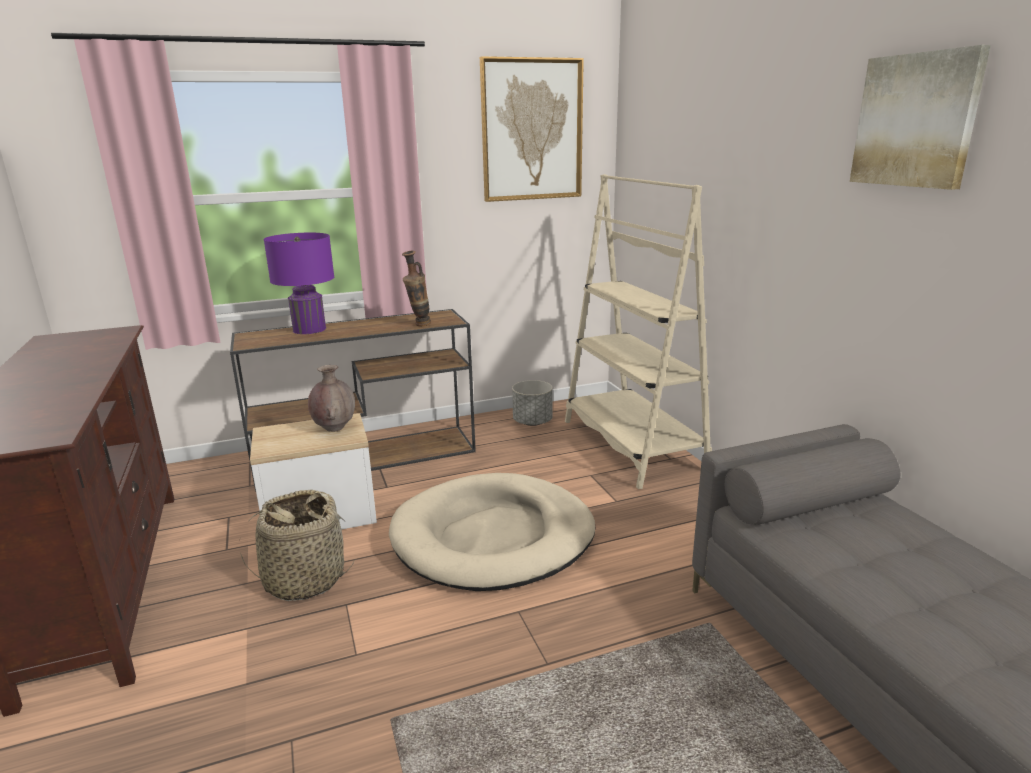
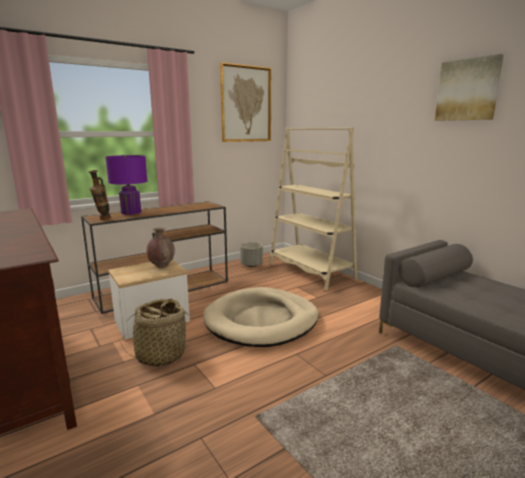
camera: 15 degrees left, 5 degrees down
(419, 325) = (197, 208): vase -> vase (102, 219)

